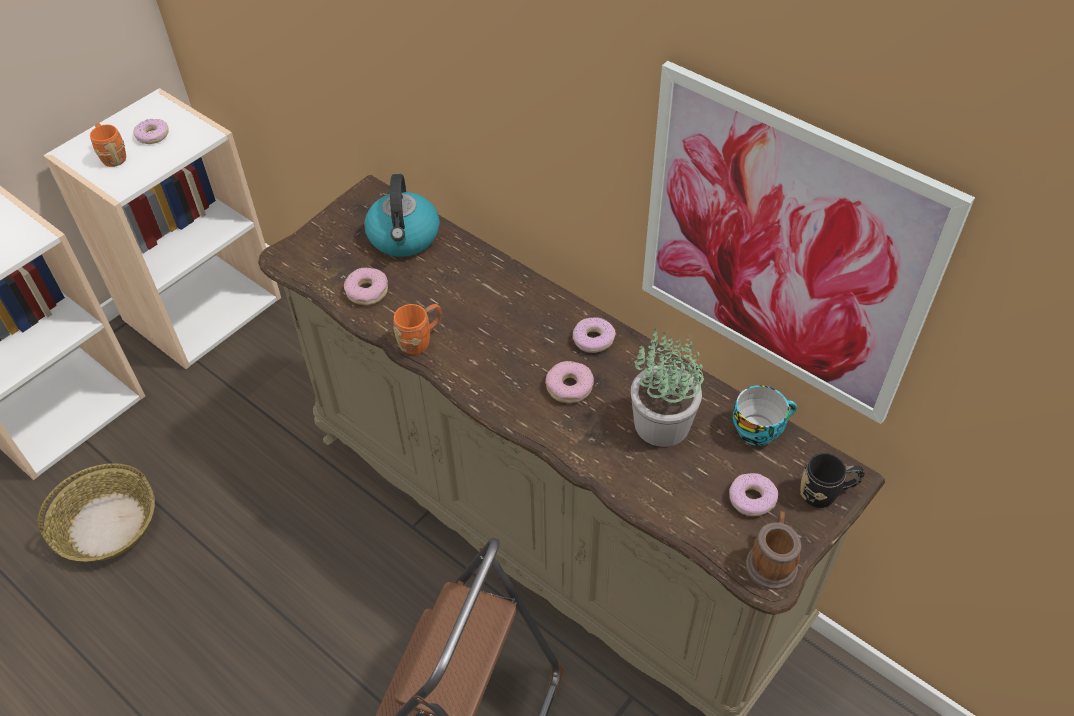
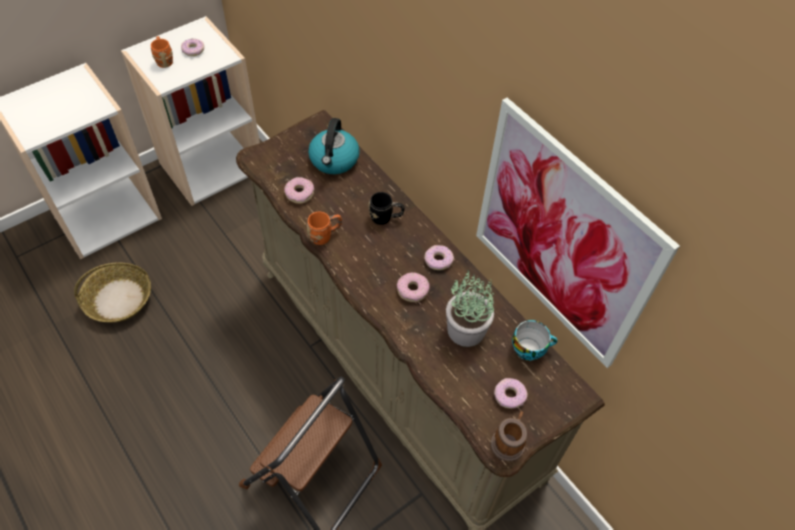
camera: 10 degrees right, 5 degrees up
(826, 493) = (561, 404): black mug -> black mug (386, 218)

